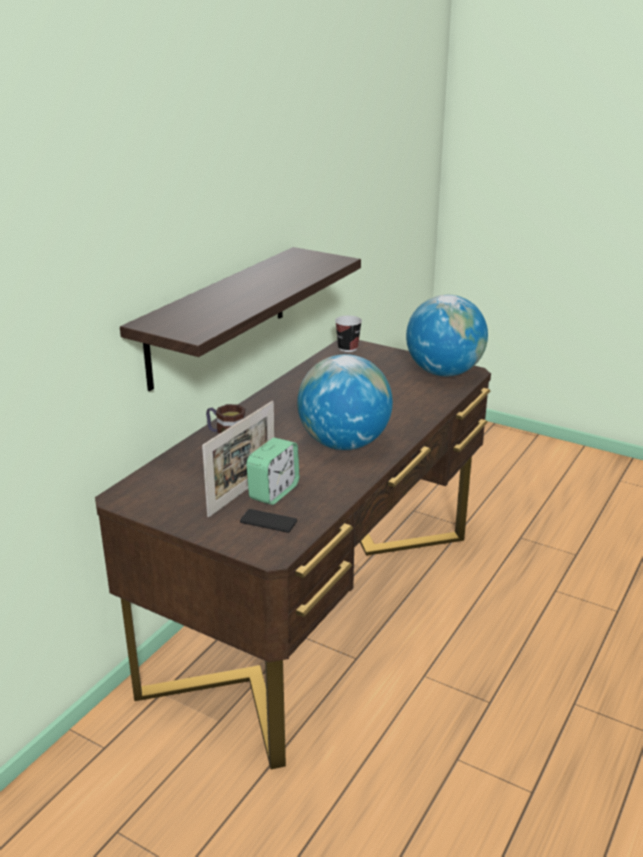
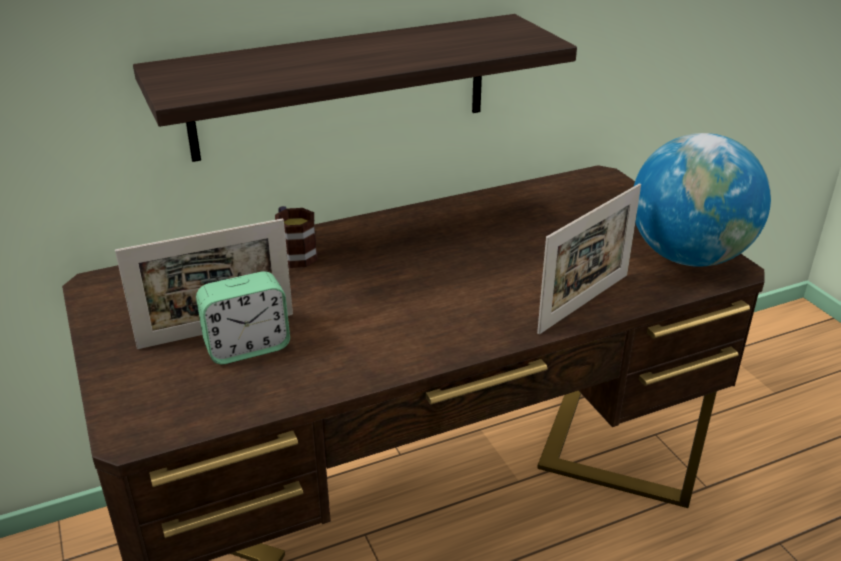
camera: 35 degrees right, 5 degrees up
(268, 521) = (187, 386): phone -> none
(344, 444) = (416, 313): globe -> none
(348, 348) = (593, 181): cup -> none
(421, 410) = (584, 303): none -> picture frame

